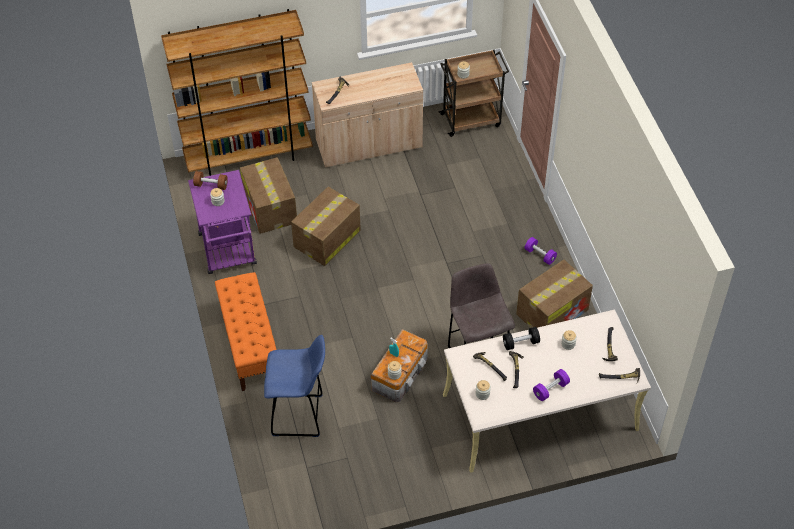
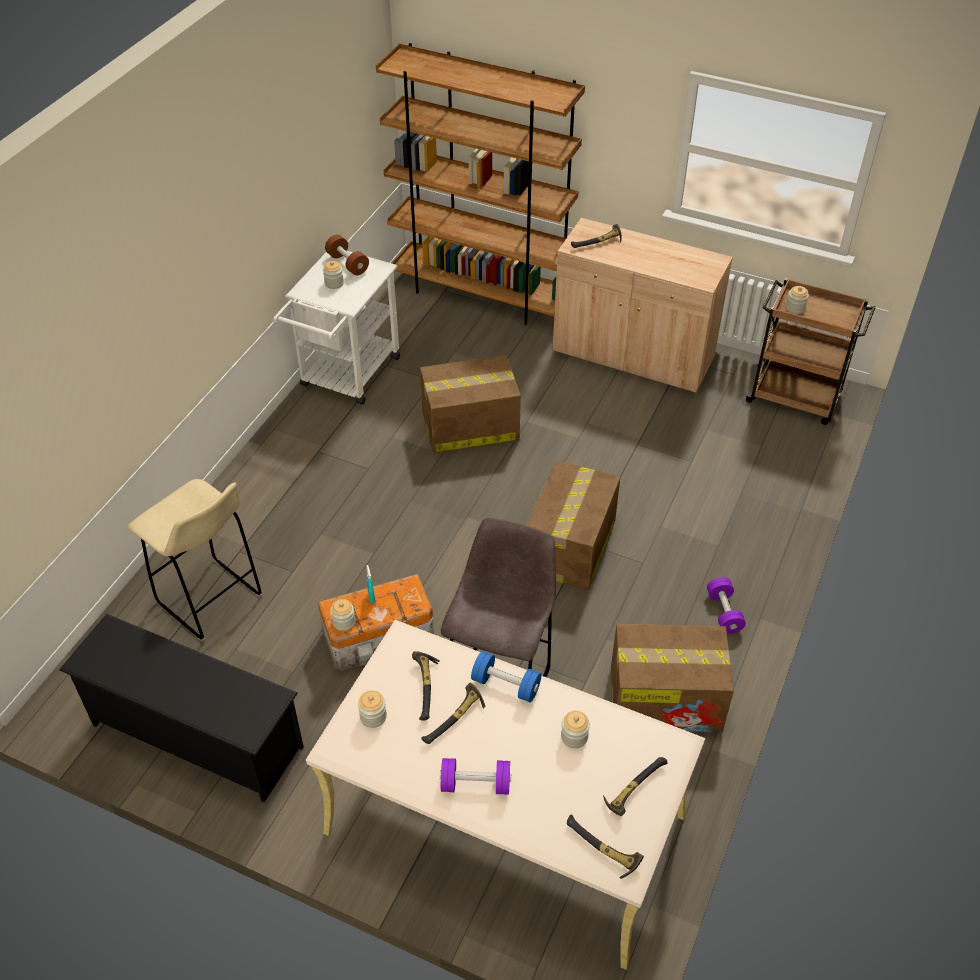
camera: 40 degrees right, 5 degrees down
(228, 253) = (346, 377): purple cart -> white cart
(249, 344) = (254, 484): orange bench -> none
(270, 208) = (443, 358): cardboard box -> cardboard box (570, 547)
(299, 415) = (211, 601): blue stool -> beige stool
(367, 477) = (196, 735): none -> black shoe rack
(520, 343) = (506, 685): black dumbbell -> blue dumbbell

